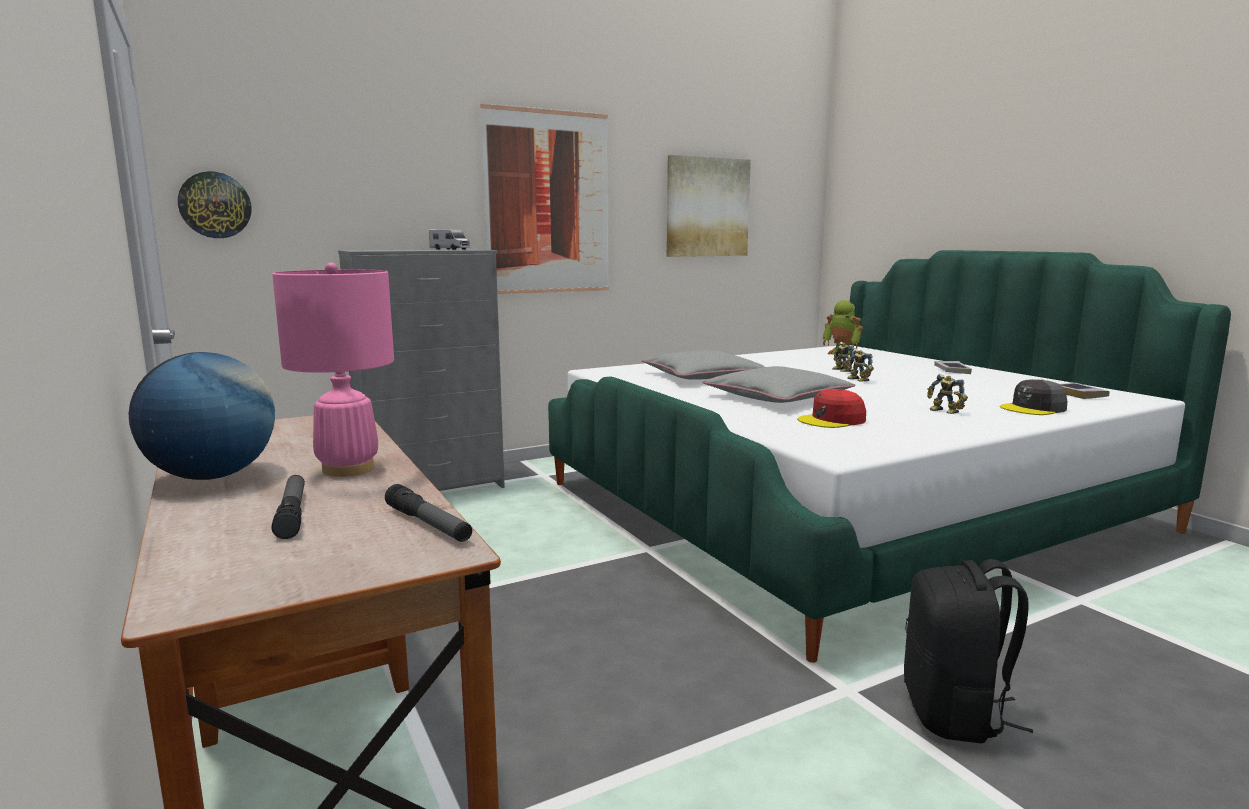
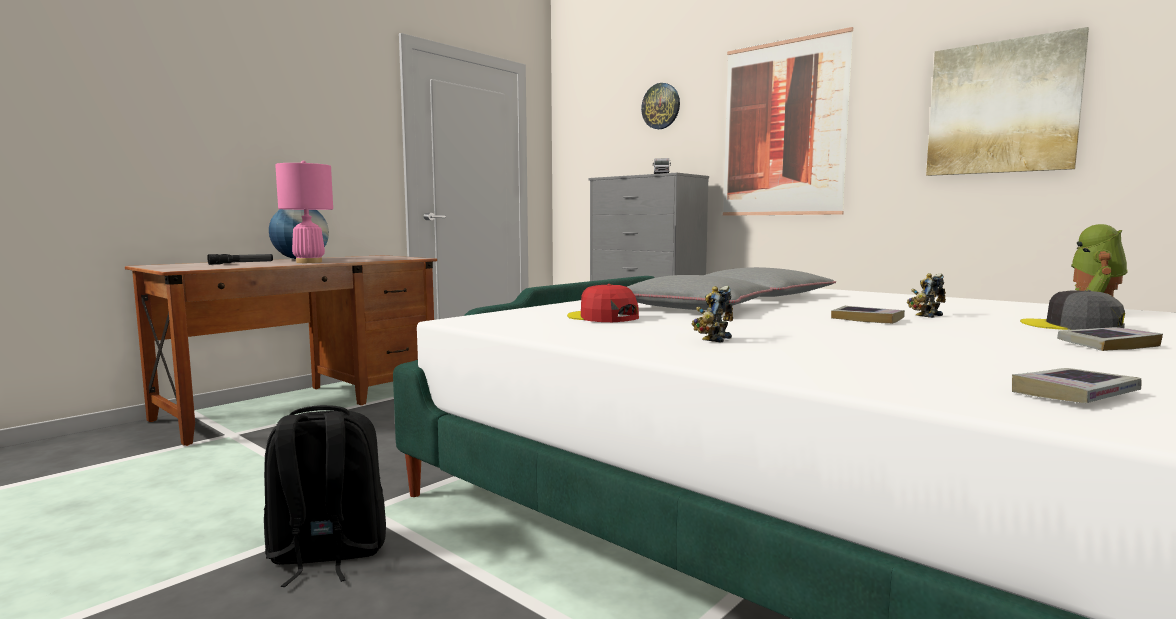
camera: 70 degrees right, 5 degrees down
(215, 205) = (574, 156): wall clock -> wall clock (661, 106)
(428, 524) = (216, 267): flashlight -> none
(857, 380) = (867, 319): toy robot -> book
(1033, 408) = (826, 366): grey cap -> grey cap (1071, 326)

